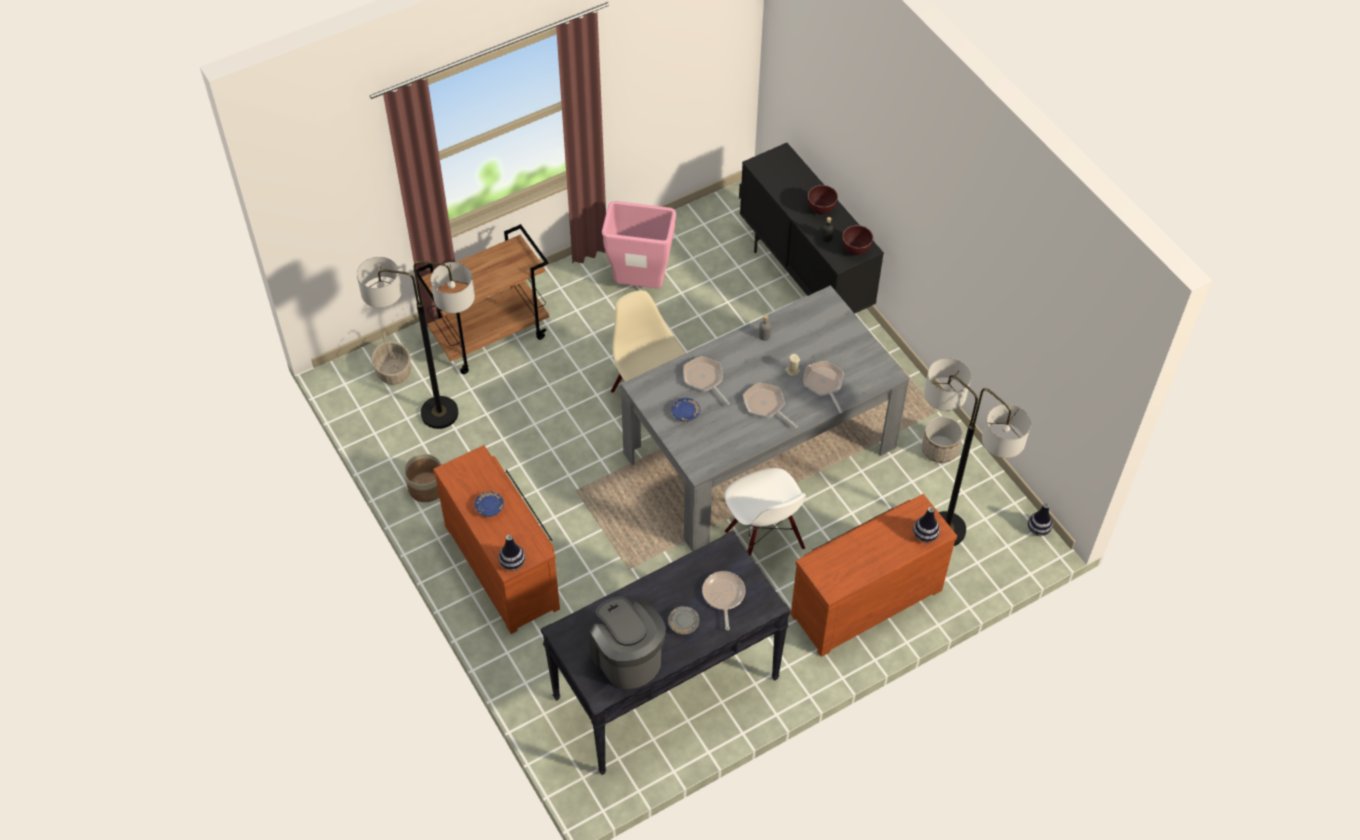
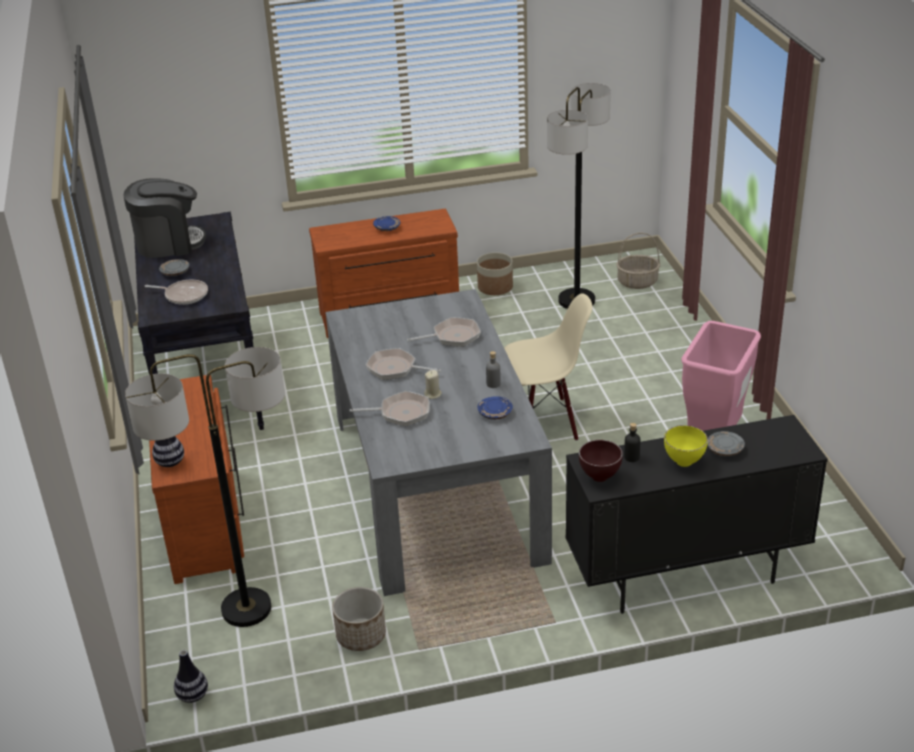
camera: 110 degrees right, 20 degrees down
(491, 336) = (664, 337): brown cart -> none
(512, 563) = (322, 233): vase -> none
(685, 413) = (416, 319): blue plate -> blue plate (495, 413)
(763, 540) = (321, 466): white chair -> none
(766, 405) = (395, 369): frying pan -> frying pan turned 135 degrees counterclockwise
(798, 192) = (725, 449): none -> grey plate
(820, 210) = (684, 462): brown bowl -> yellow bowl

